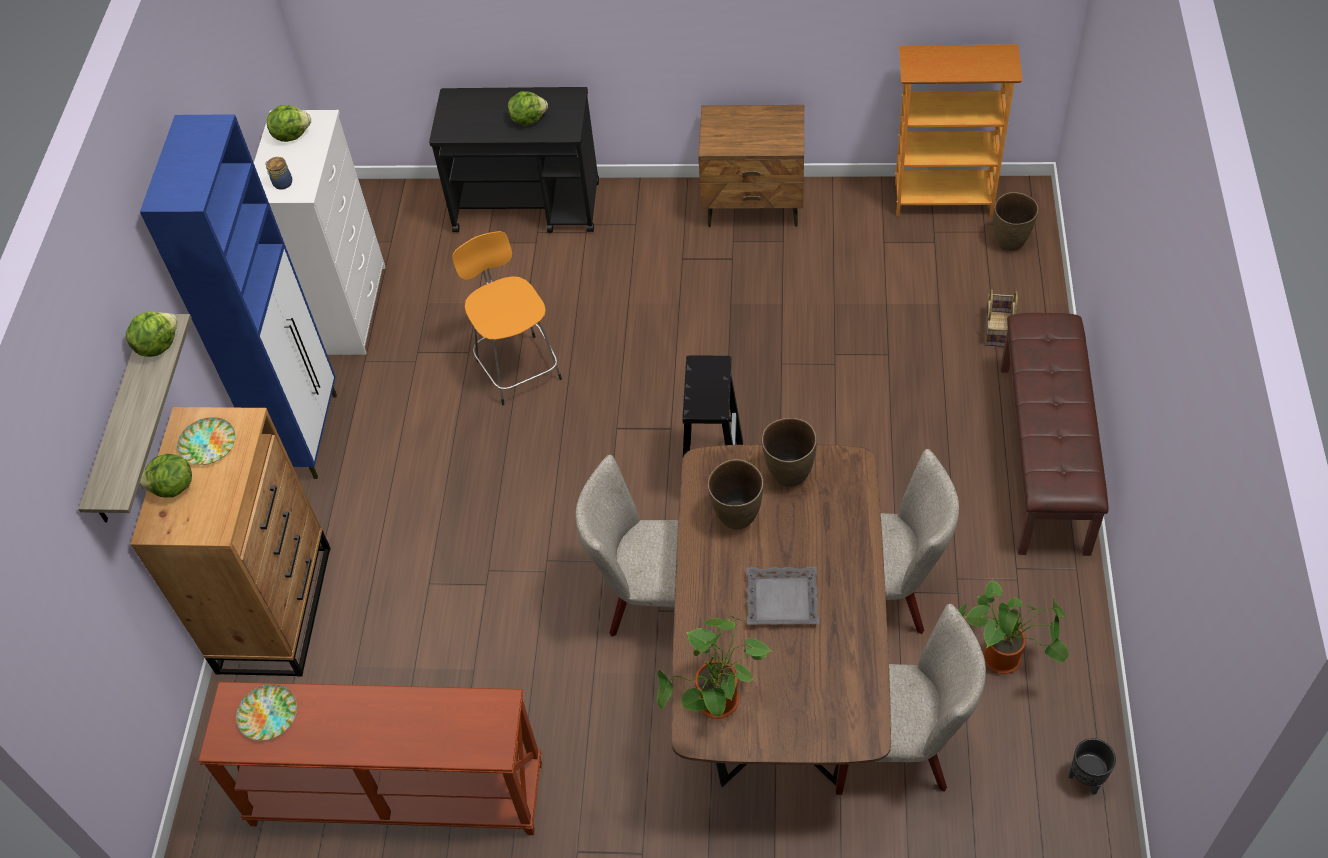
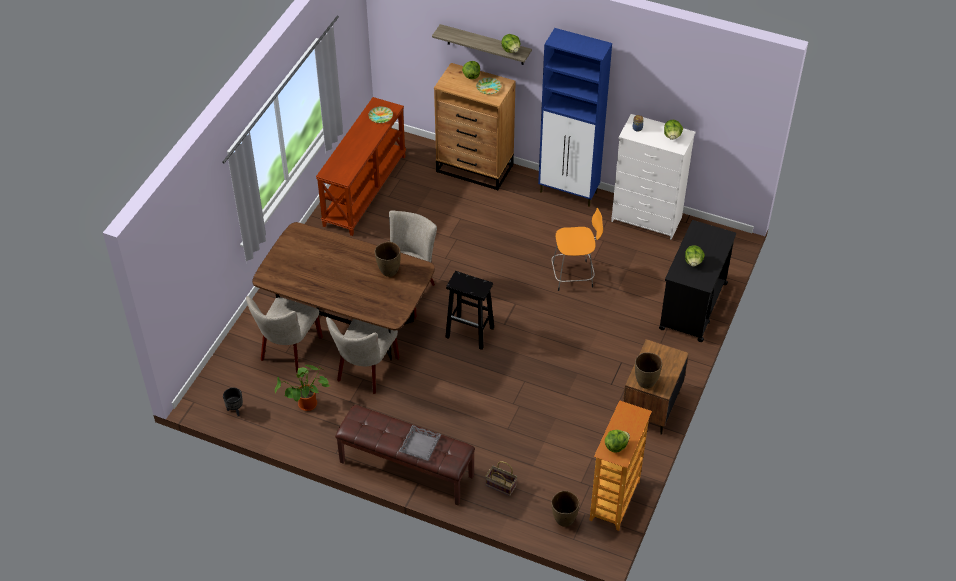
camera: 105 degrees right, 5 degrees down
(717, 705) = (304, 239): potted plant -> none
(782, 600) = (339, 273): grey tray -> grey tray (420, 445)
(789, 475) = (400, 295): brown vase -> brown vase (645, 382)
(988, 63) = (616, 446): none -> lettuce

